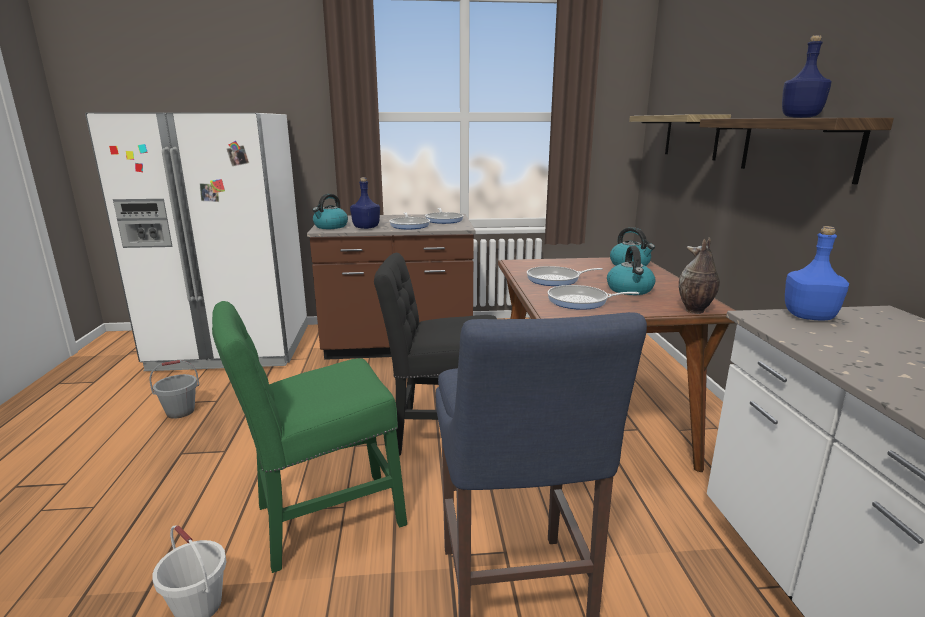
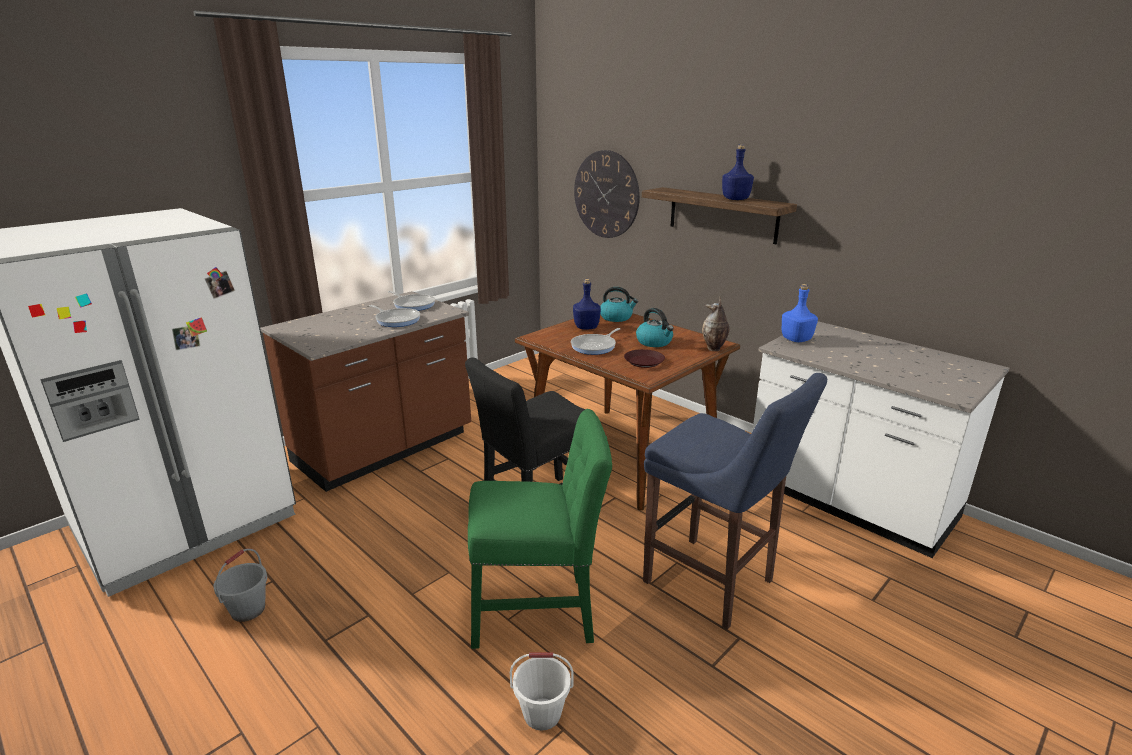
camera: 40 degrees left, 5 degrees up
(322, 519) = (539, 612): green chair -> green chair turned 120 degrees counterclockwise
(330, 226) = (316, 341): kettle -> none
(365, 227) = (358, 333): blue bottle -> blue bottle (585, 327)
(581, 301) = (644, 362): frying pan -> brown plate
(691, 136) = (606, 194): shelf -> wall clock

